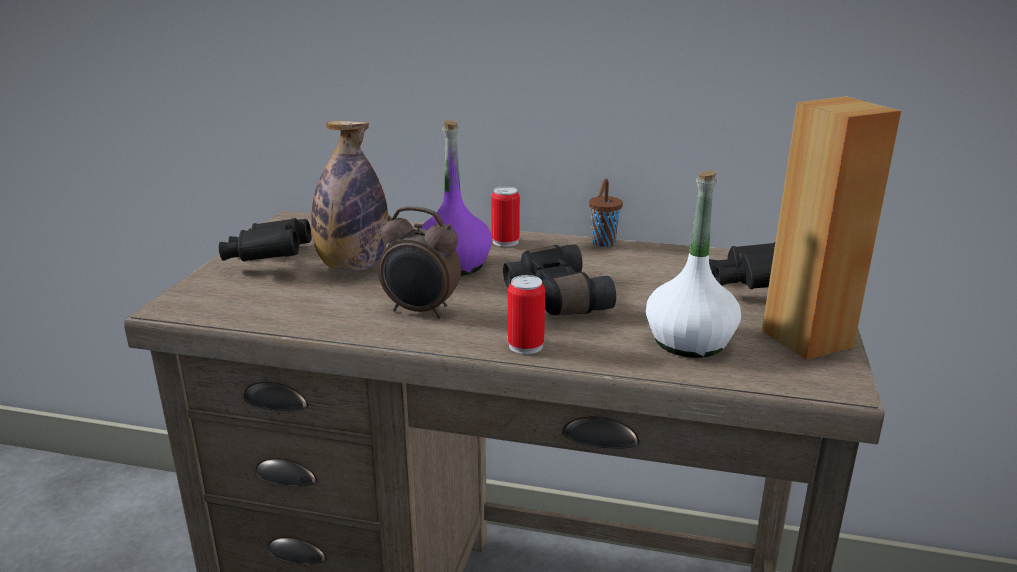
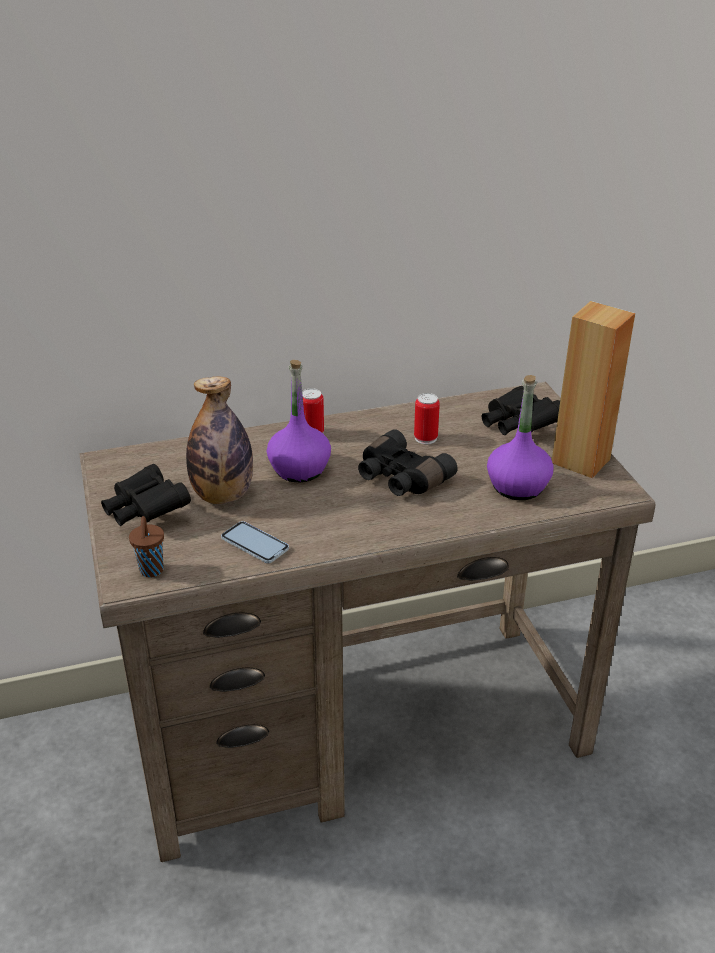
camera: 30 degrees left, 10 degrees up
(327, 311) = (255, 544): none -> phone
(421, 311) = (323, 520): alarm clock -> none
(525, 346) = (423, 525): can -> can (425, 438)
(603, 243) = (385, 413): brown cup -> brown cup (151, 571)
(689, 341) = (517, 486): white bottle -> purple bottle

